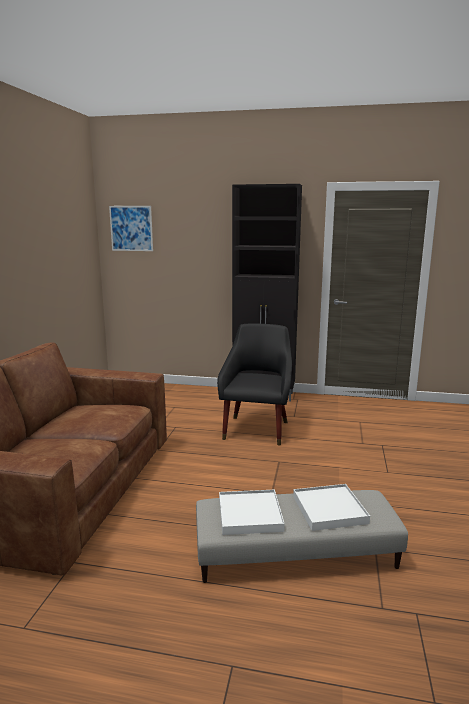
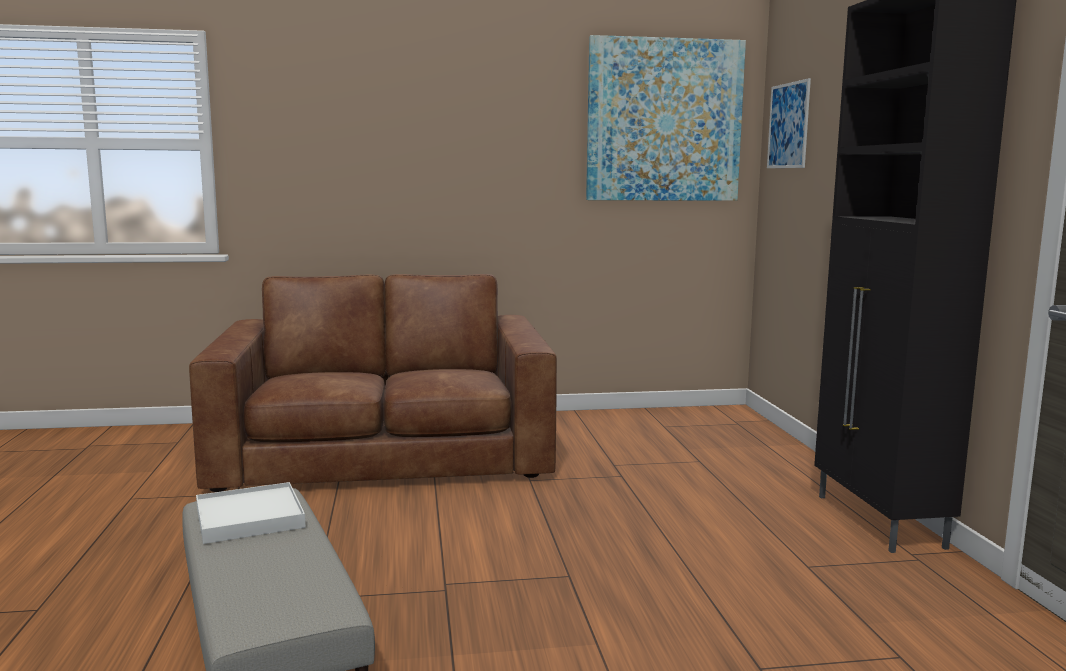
camera: 70 degrees right, 5 degrees down
(68, 225) = (664, 120): none -> picture
(257, 428) = (696, 537): black armchair -> none
(329, 509) = (271, 572): white tray -> none

